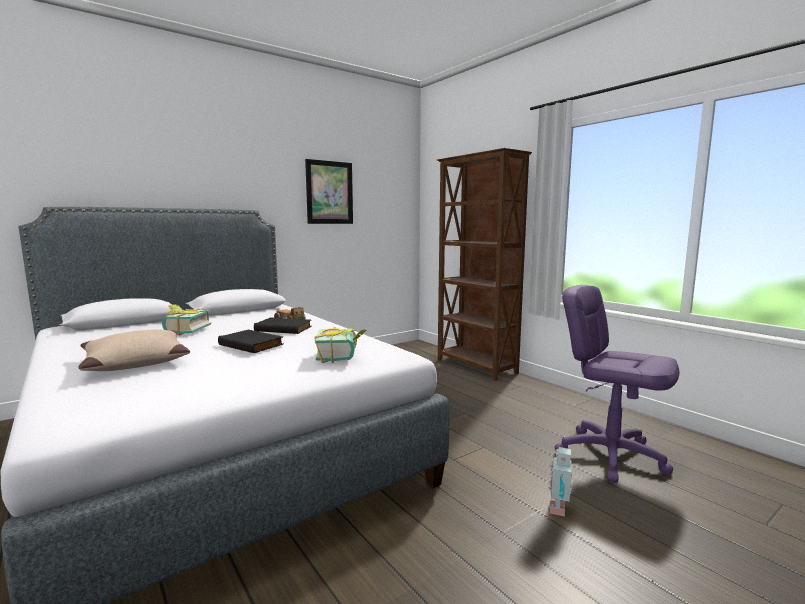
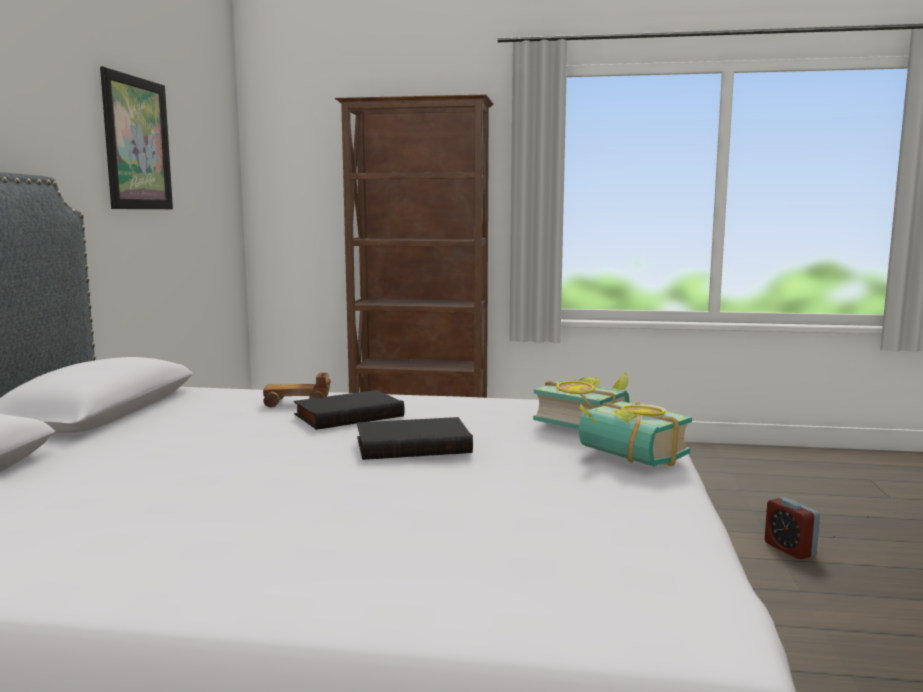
camera: 45 degrees left, 0 degrees up
(135, 362) = (344, 524): beige pillow -> none
(184, 330) = (175, 462): book -> book (626, 458)
(559, 509) = (789, 549): toy robot -> alarm clock
(610, 455) = (725, 487): purple office chair -> none

